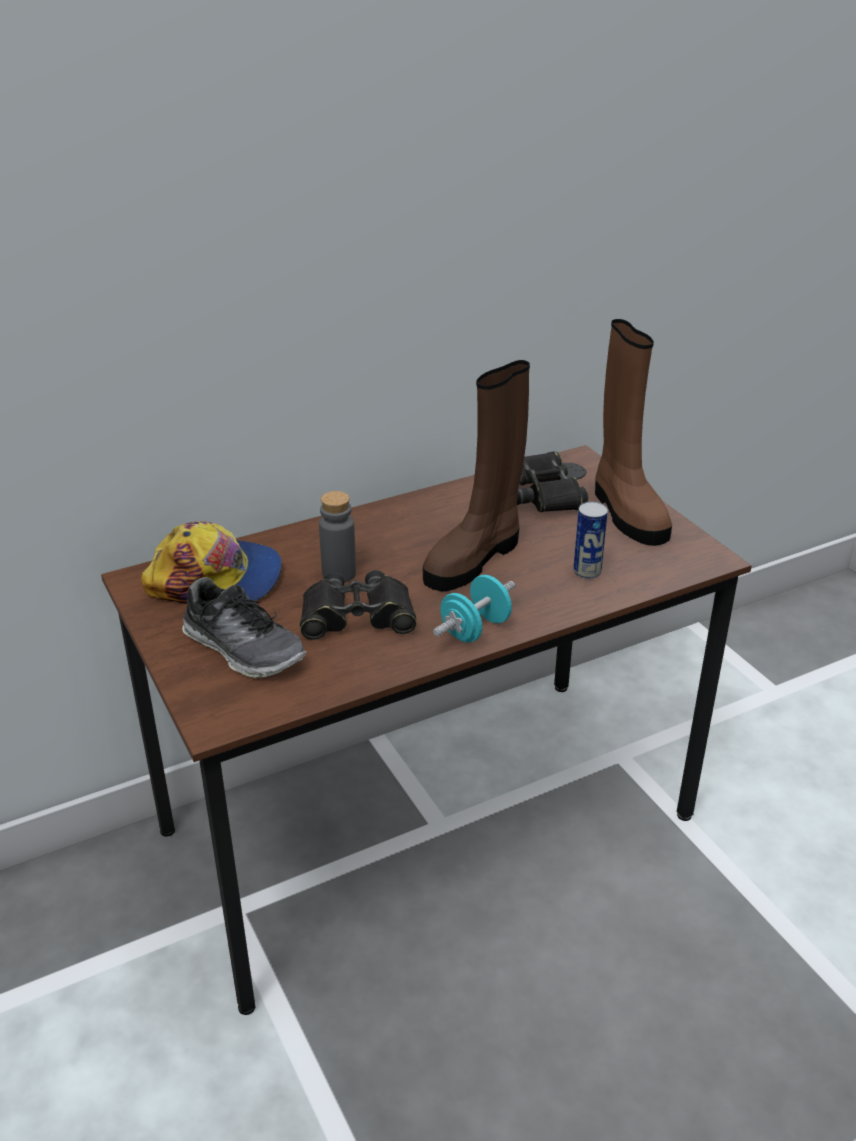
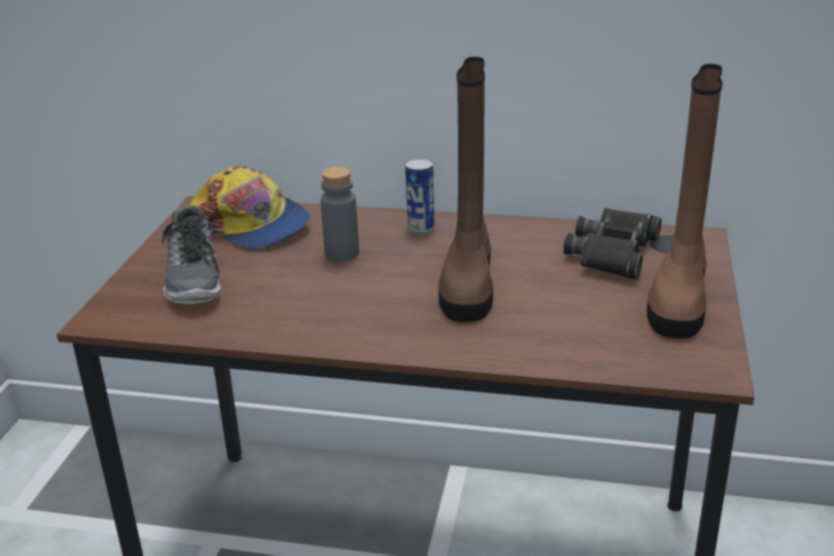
camera: 40 degrees right, 5 degrees down
(357, 616) = (307, 289): black binoculars -> none
(474, 559) = (468, 283): brown boot -> brown boot turned 75 degrees counterclockwise
(475, 629) = (382, 337): turquoise dumbbell -> none
(587, 571) = (558, 332): can -> can (421, 229)

